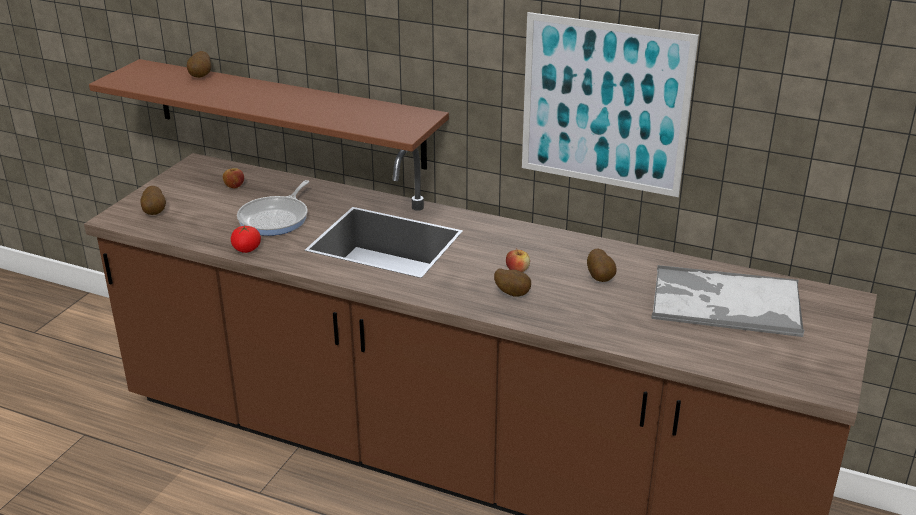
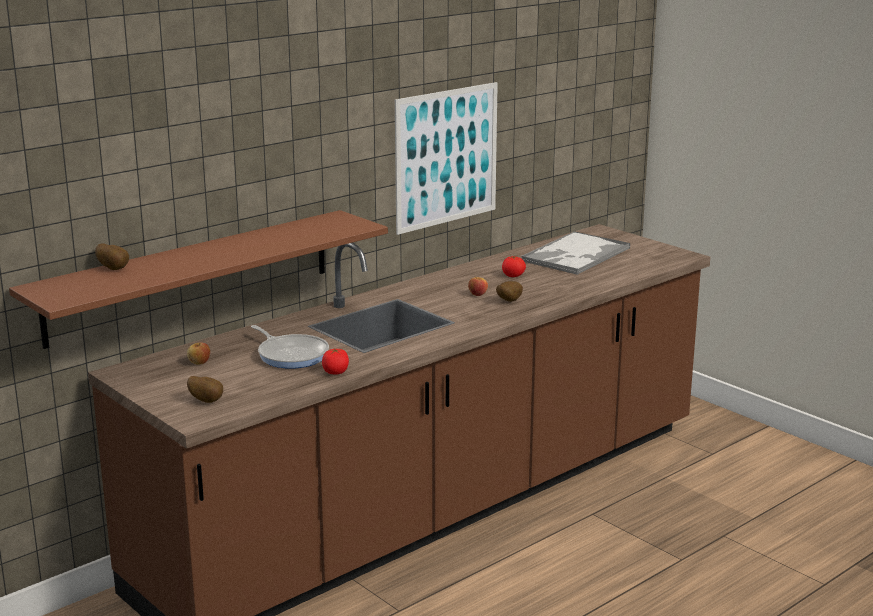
camera: 65 degrees left, 10 degrees down
(601, 278) = (513, 276): potato -> tomato

